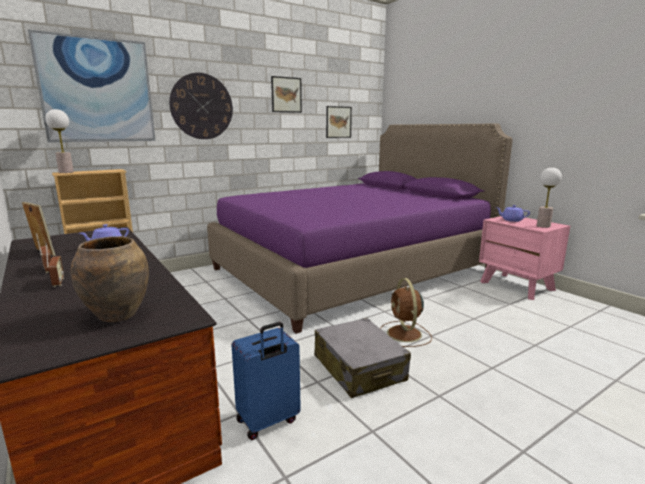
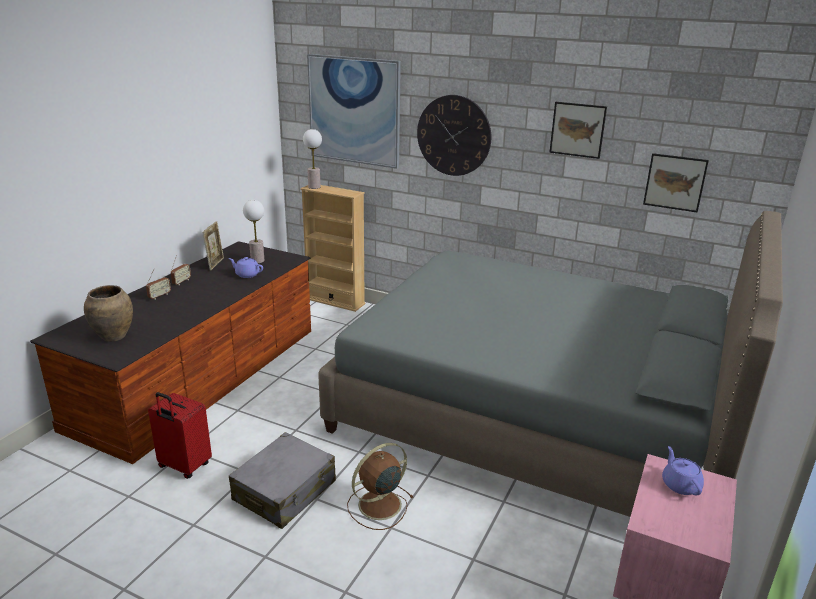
camera: 60 degrees right, 10 degrees up
(268, 421) = (184, 466): blue suitcase -> red suitcase
(352, 270) = (535, 414): purple bed -> grey bed
(543, 226) = (676, 525): table lamp -> table lamp (257, 261)

